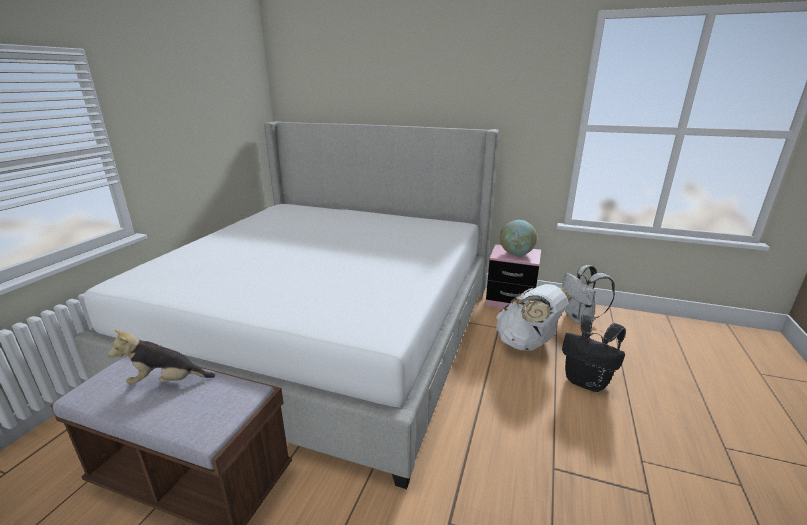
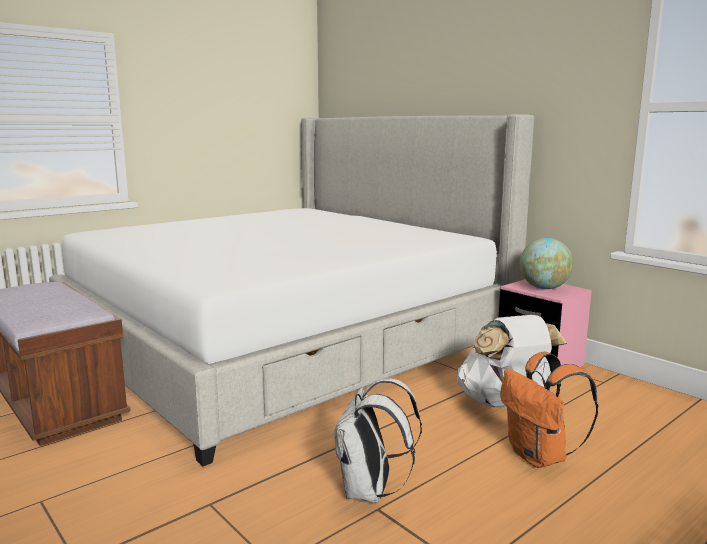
camera: 30 degrees right, 10 degrees down
(167, 382) = (51, 296): plush toy -> none
(580, 318) = (626, 399): white backpack -> white backpack (370, 491)
(587, 382) = (540, 457): black backpack -> orange backpack

